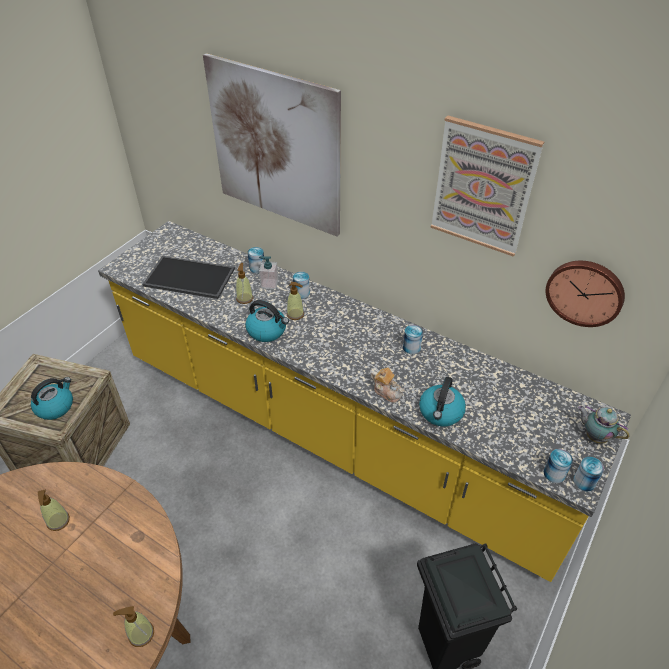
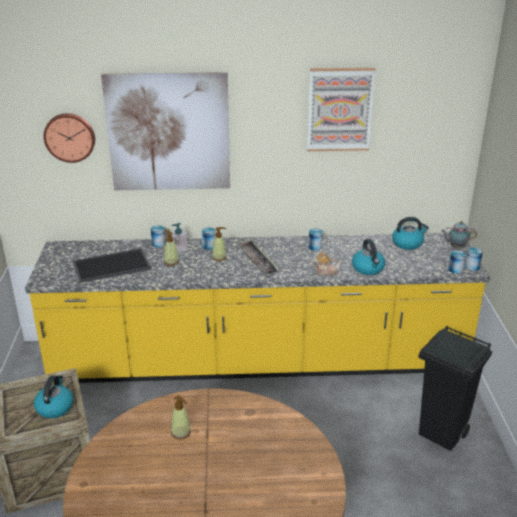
camera: 35 degrees left, 15 degrees down
(141, 634) = (314, 451): soap dispenser -> none
(267, 331) = (211, 272): kettle -> kettle (407, 243)
(330, 336) = (257, 260): none -> tray
(585, 292) = (416, 158): wall clock -> wall clock (70, 137)

